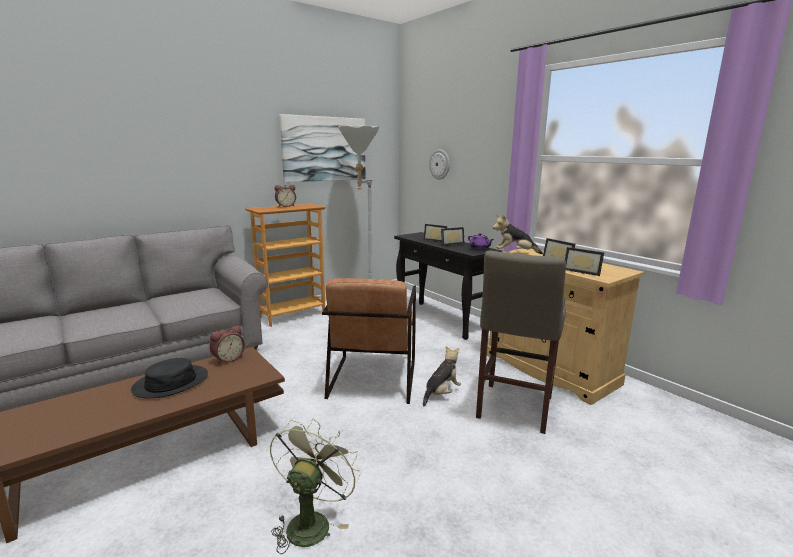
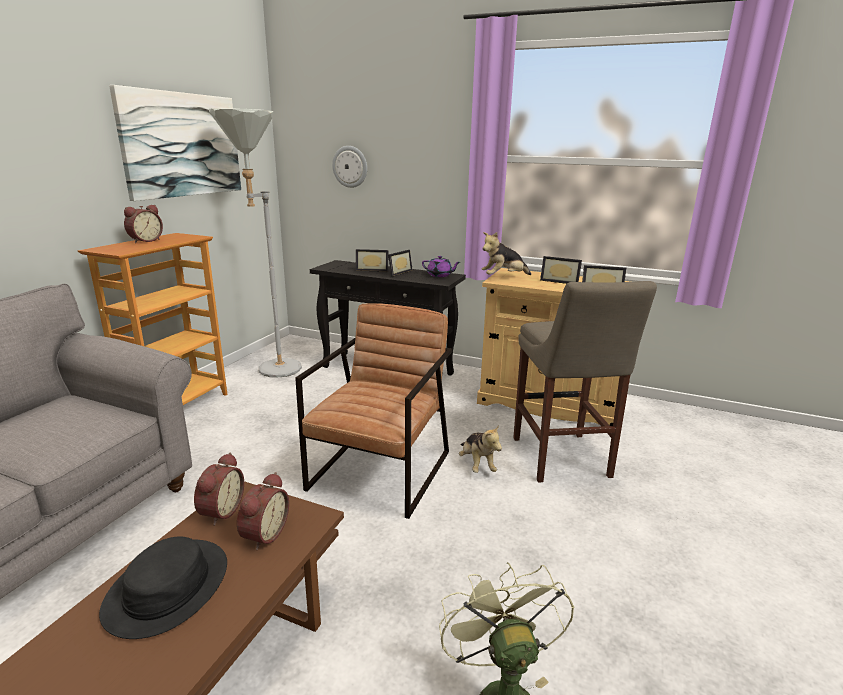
camera: 30 degrees left, 5 degrees up
(234, 374) = (263, 534): none -> alarm clock
(372, 378) = (381, 470): brown armchair -> brown armchair turned 135 degrees counterclockwise
(441, 393) = (477, 464): plush toy -> plush toy turned 150 degrees clockwise

